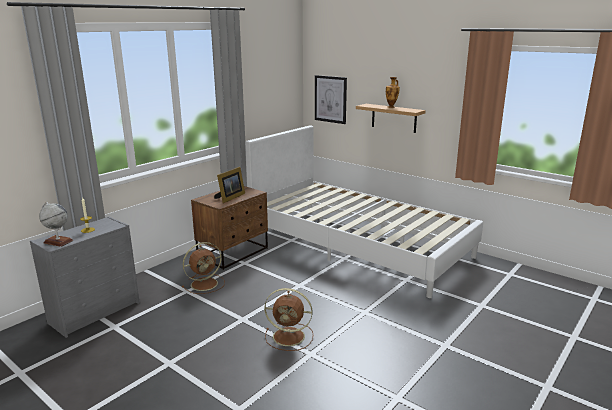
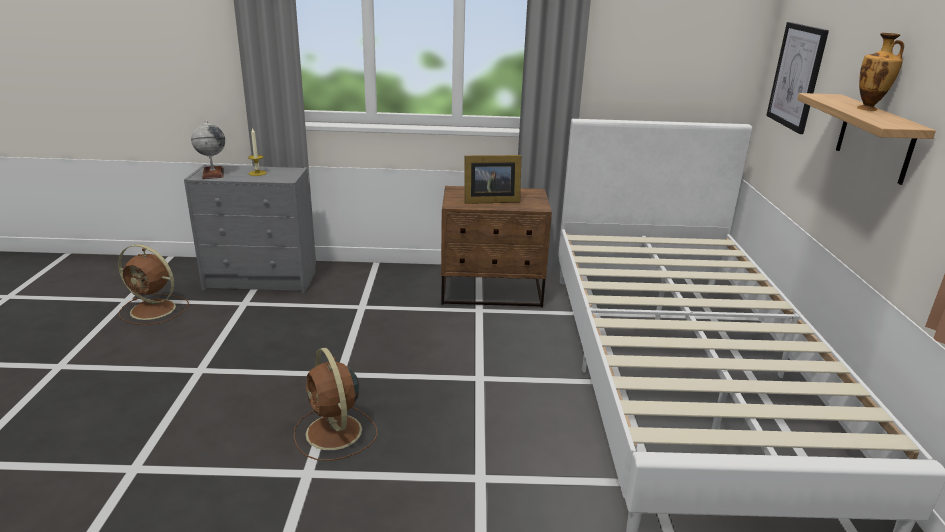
camera: 50 degrees right, 5 degrees up
(205, 284) = (392, 310): brown fan -> brown fan (154, 310)

